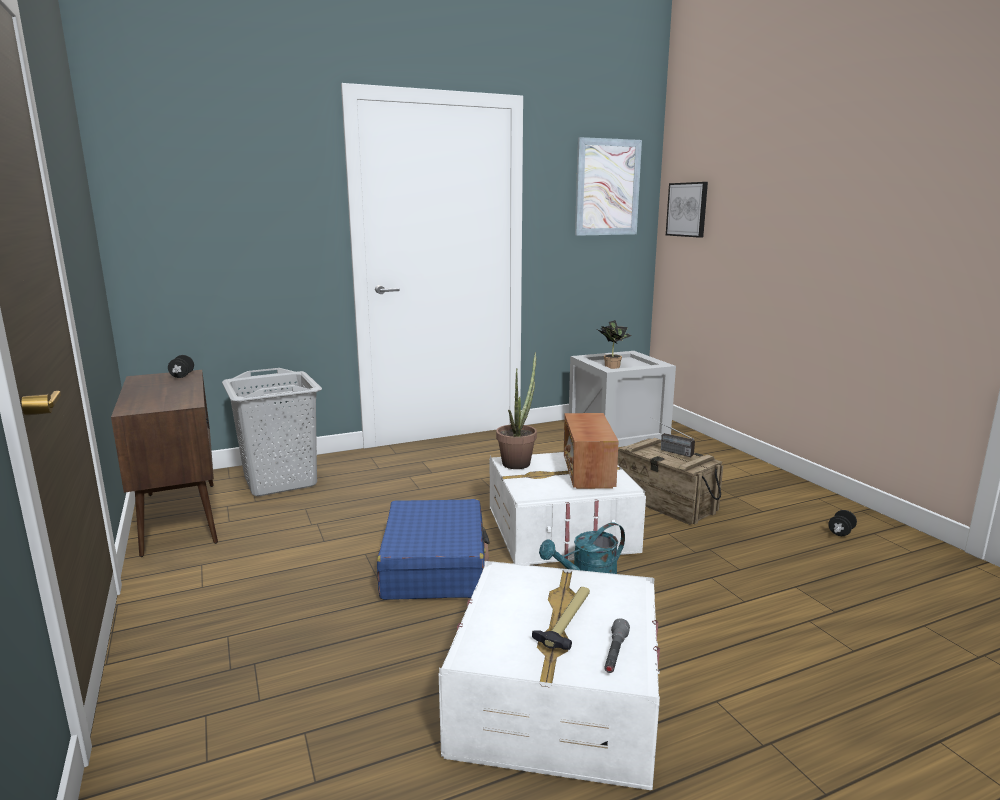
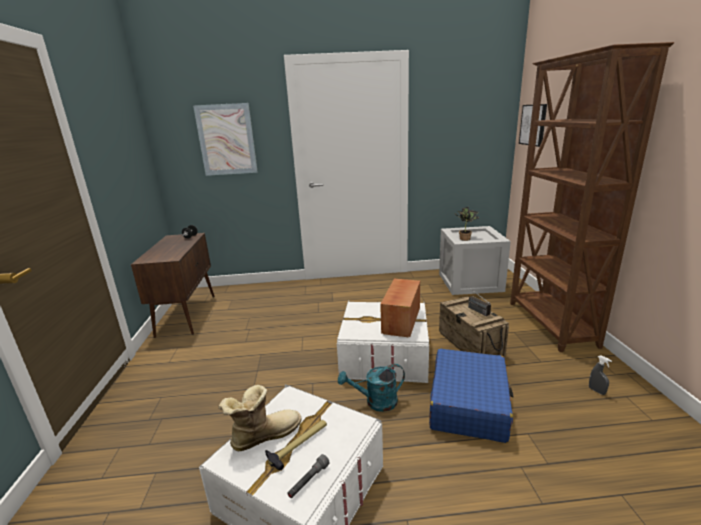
camera: 20 degrees right, 5 degrees up
(281, 481) = (248, 297): grey laundry basket -> none
(435, 566) = (293, 369): blue suitcase -> blue suitcase (468, 404)
(507, 619) = (264, 434): none -> boot
(518, 461) = (362, 307): potted plant -> none
(607, 187) = (474, 110): picture -> picture (226, 140)
(748, 470) = (550, 324): none -> brown bookcase
(841, 532) = (596, 391): black dumbbell -> grey spray bottle

